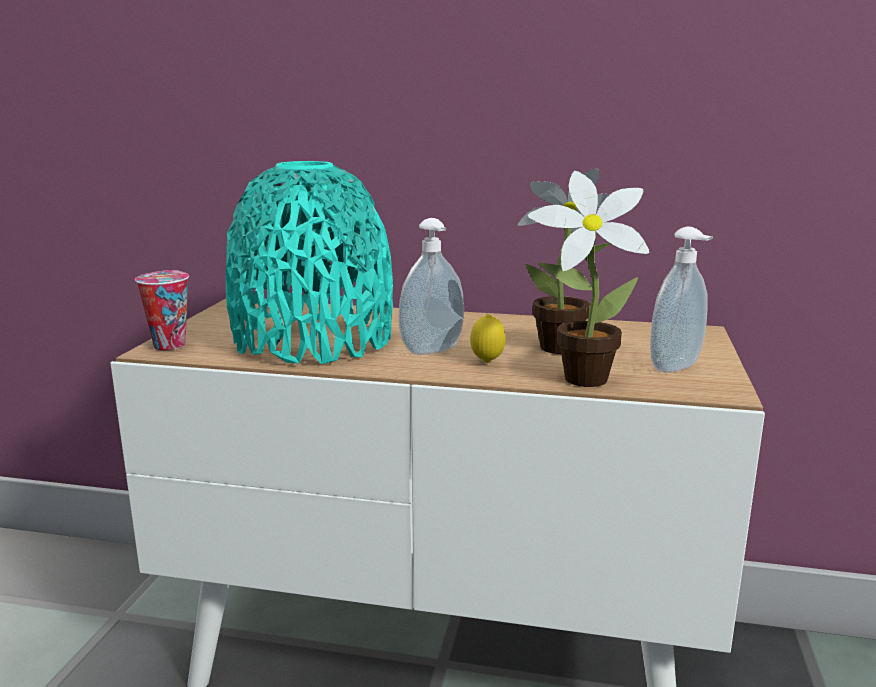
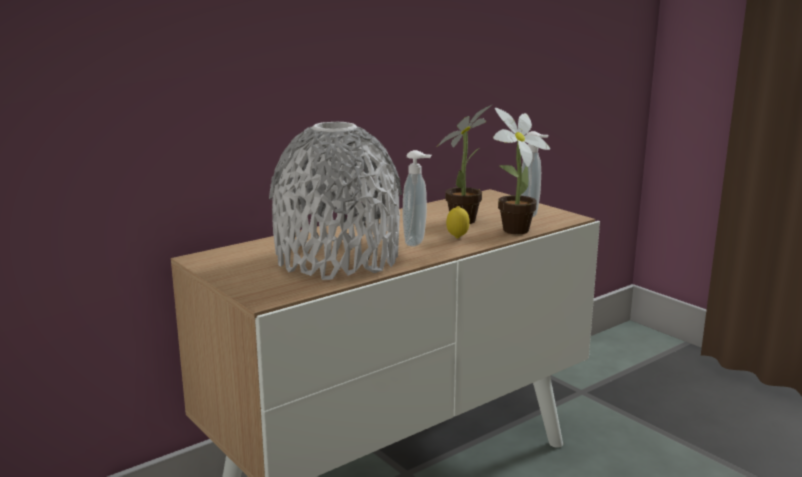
camera: 50 degrees left, 0 degrees up
(169, 345) = (260, 293): cup -> none
(313, 340) = (338, 259): turquoise vase -> grey vase

